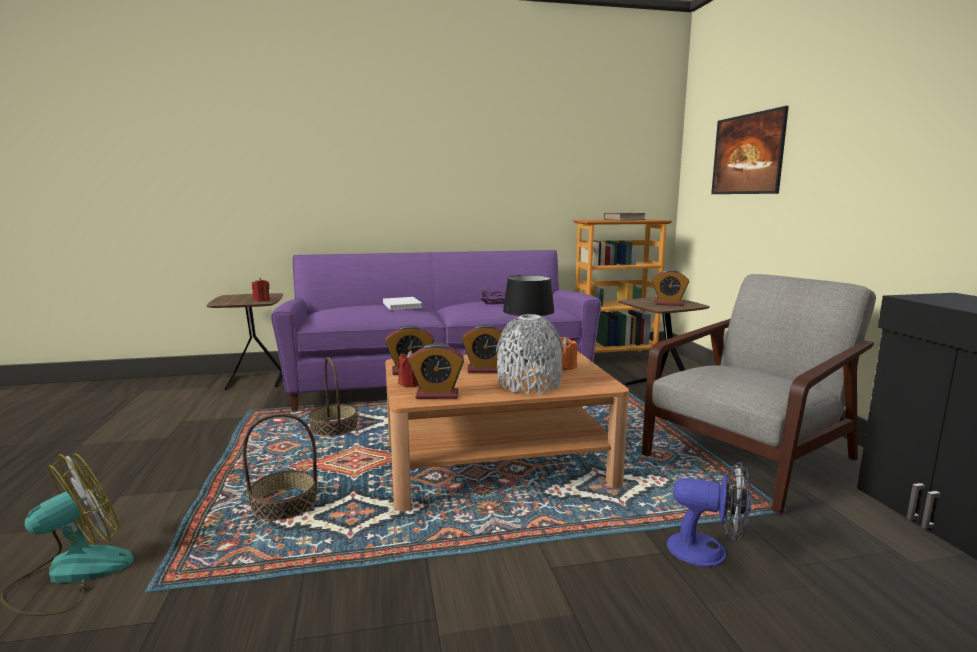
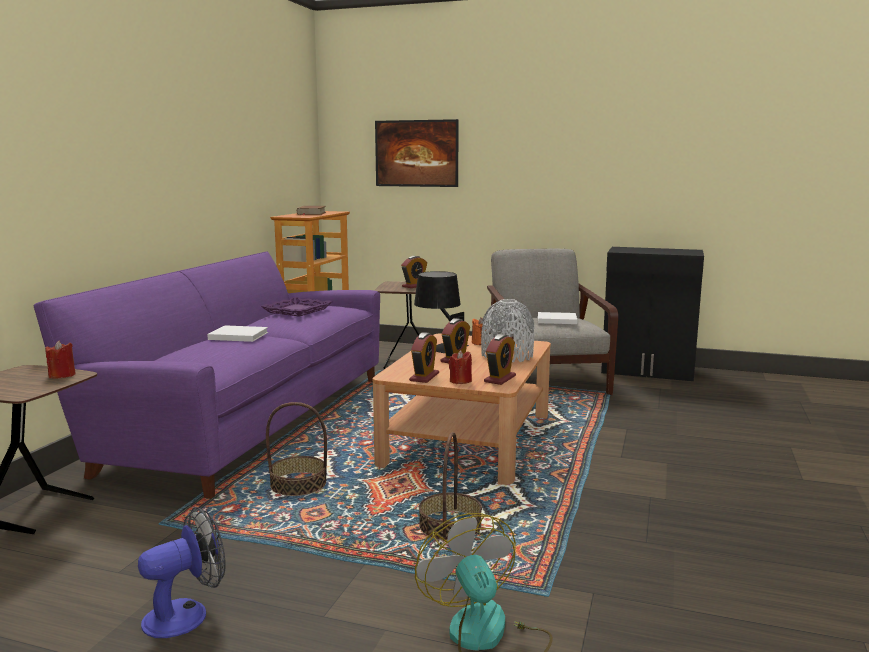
camera: 60 degrees left, 0 degrees up
(708, 552) = (634, 419): fan -> fan (186, 614)
(736, 376) = (555, 320): none -> white book

